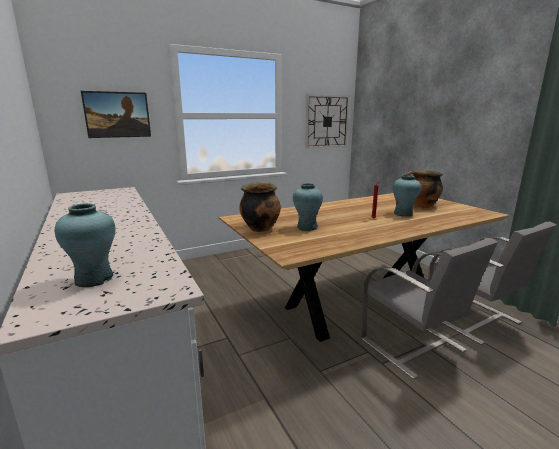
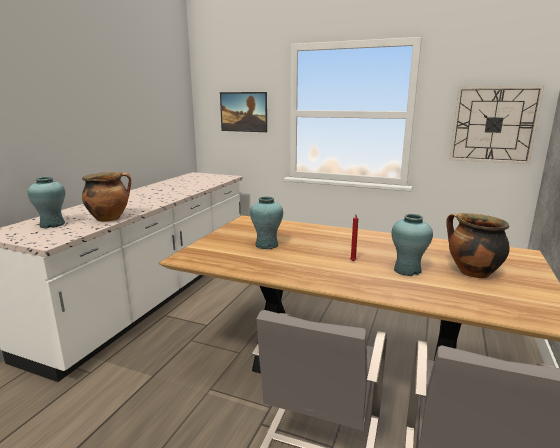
camera: 50 degrees right, 0 degrees up
(260, 228) = (235, 233): cooking pot -> cooking pot (110, 218)

